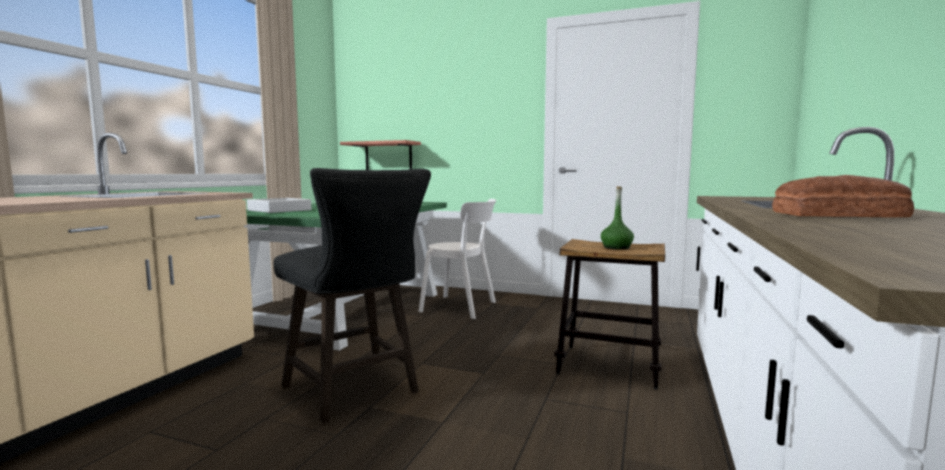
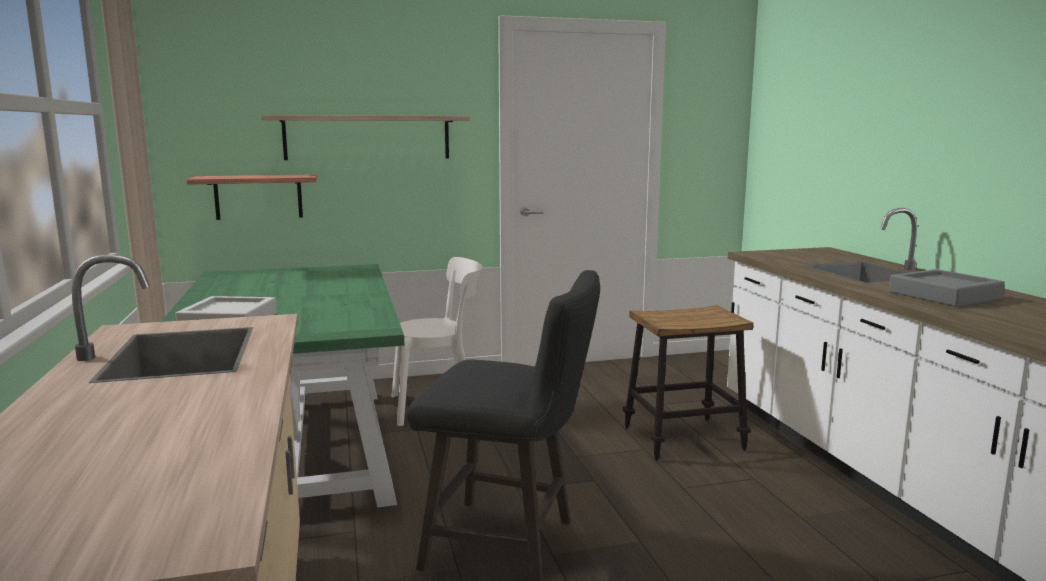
camera: 35 degrees left, 5 degrees up
(452, 116) = (367, 137): none -> shelf
(616, 247) = (694, 318): green bottle -> none
(840, 215) = (944, 295): bread -> grey tray

